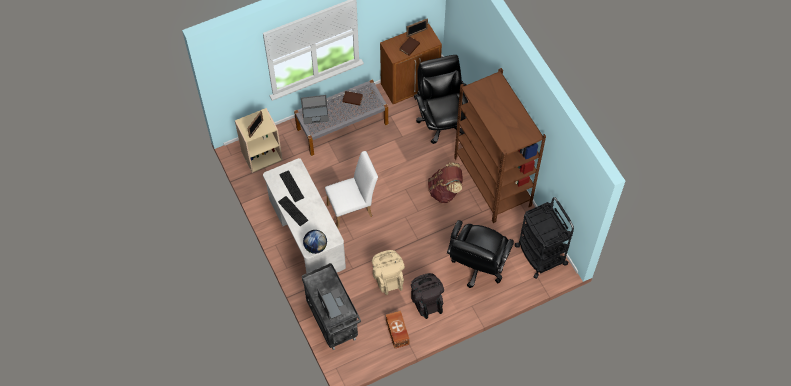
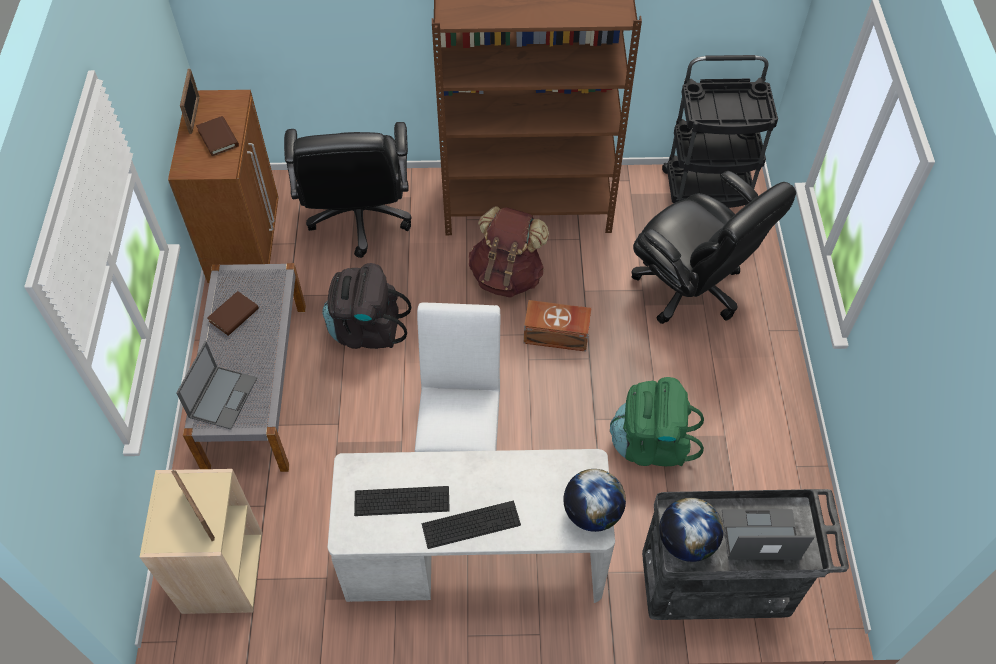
camera: 65 degrees left, 5 degrees down
(319, 281) = (686, 542): none -> globe
(388, 277) = (651, 443): beige backpack -> green backpack
(397, 333) = (784, 477): brown storage box -> brown storage box (557, 335)
(426, 301) = (730, 398): black backpack -> black backpack (367, 329)
(442, 121) = (358, 222): black office chair -> black office chair turned 105 degrees counterclockwise

